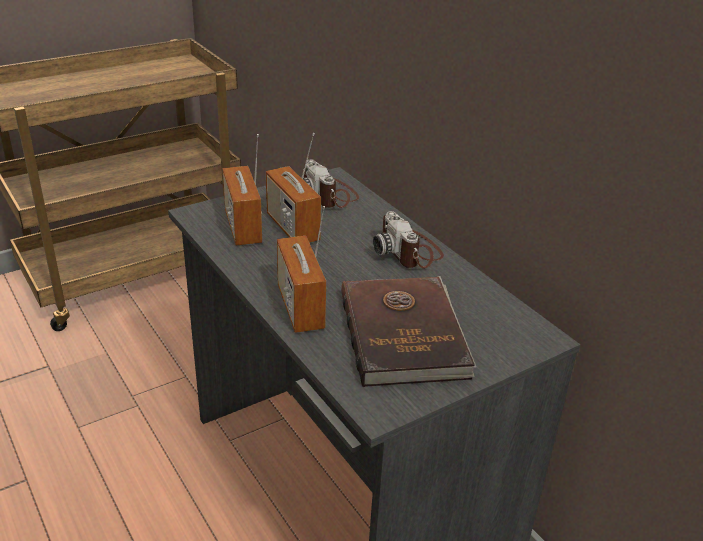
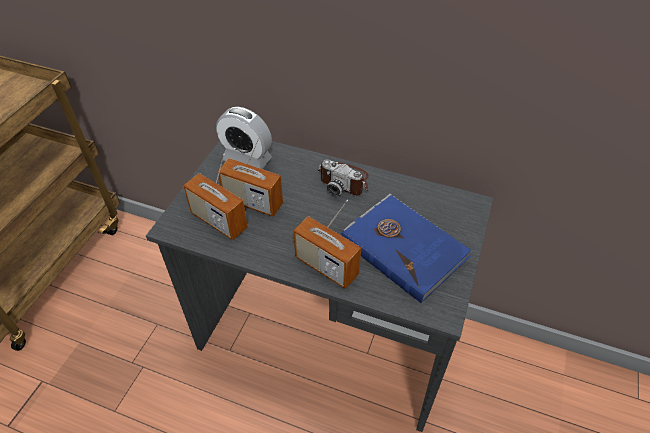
camera: 35 degrees left, 15 degrees up
(328, 195) = (247, 159): camera -> alarm clock
(405, 333) = (404, 247): brown book -> blue book

